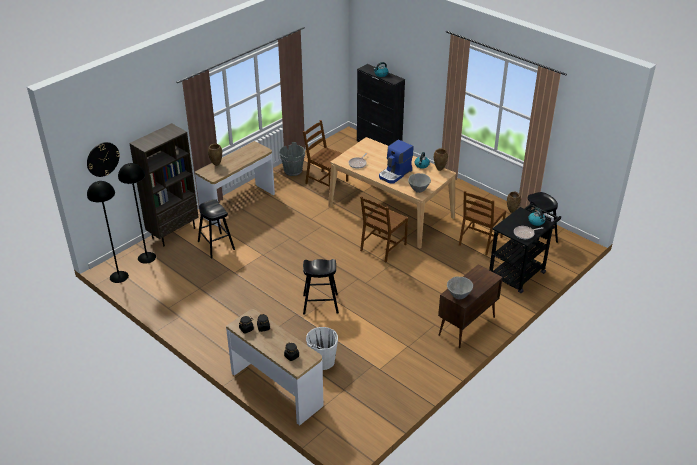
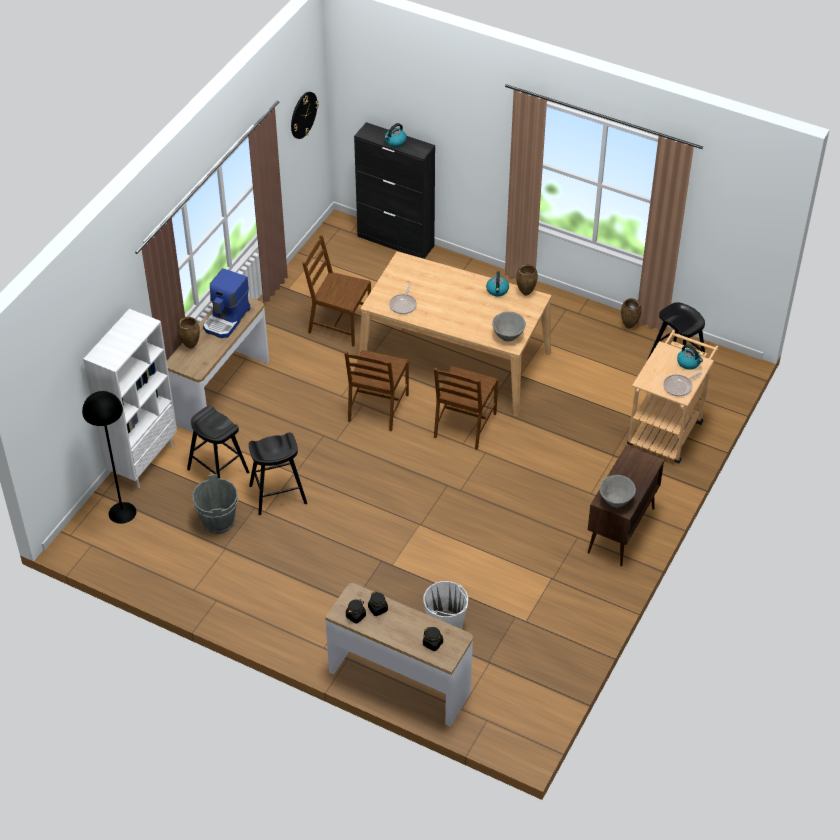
camera: 15 degrees left, 10 degrees up
(102, 159) = (53, 394): wall clock -> wall clock (303, 115)
(118, 276) = (95, 554): black floor lamp -> none
(173, 232) = (143, 461): brown bookcase -> white bookcase
(293, 171) = (280, 312): grey bucket -> grey bucket (218, 521)
(320, 304) = (409, 538): black stool -> black stool (278, 494)
(395, 174) = (464, 313): coffee machine -> coffee machine (227, 319)
(480, 241) = (598, 387): brown chair -> brown chair (377, 408)
(519, 272) = (667, 428): black cart -> beige cart

